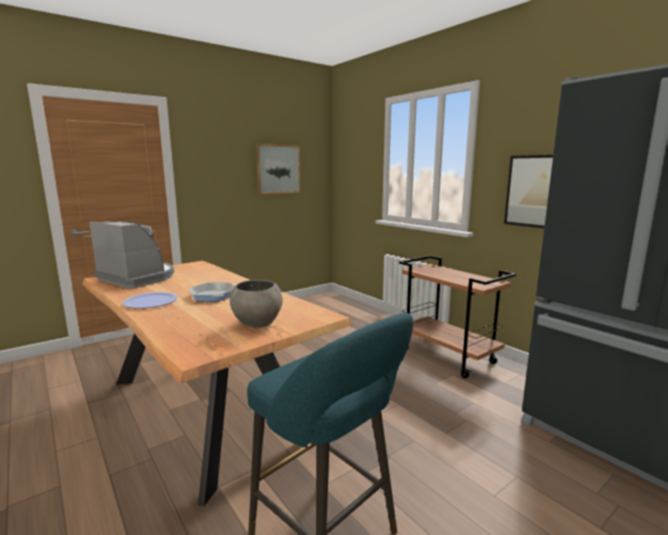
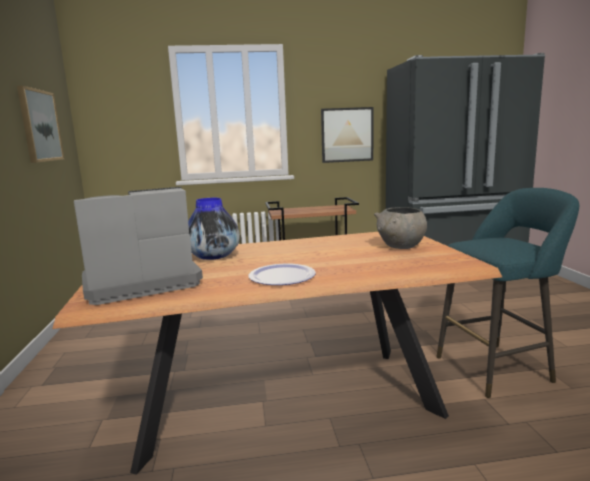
camera: 60 degrees left, 0 degrees up
(201, 279) = (213, 257): none -> vase
(213, 295) = (294, 255): frying pan -> none

